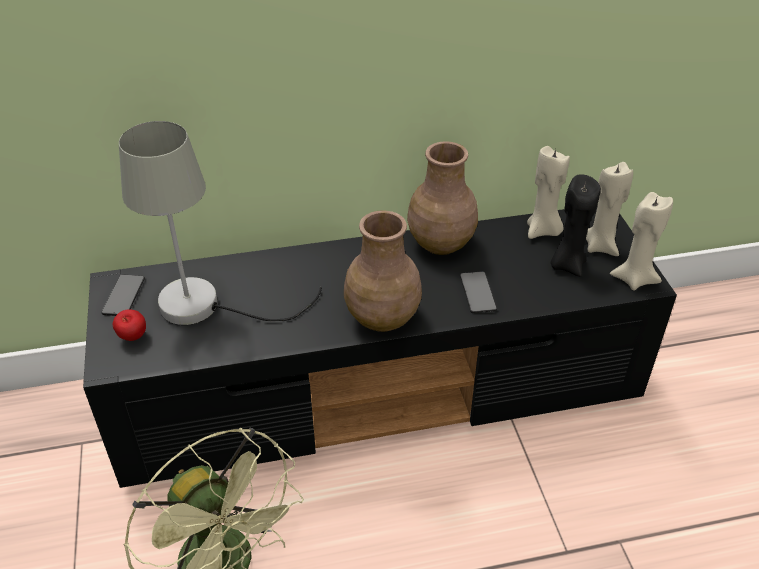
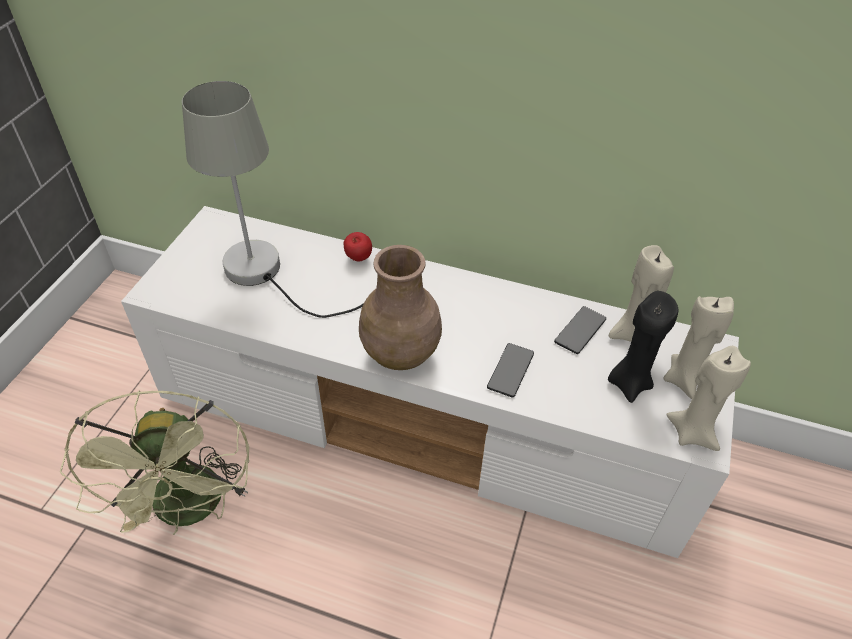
camera: 30 degrees right, 5 degrees up
(123, 296) = (211, 236): phone -> phone (580, 331)
(133, 338) = (188, 276): apple -> apple (358, 259)
(382, 390) = (427, 419): black tv stand -> white tv stand
(440, 244) = (515, 305): brown vase -> none

